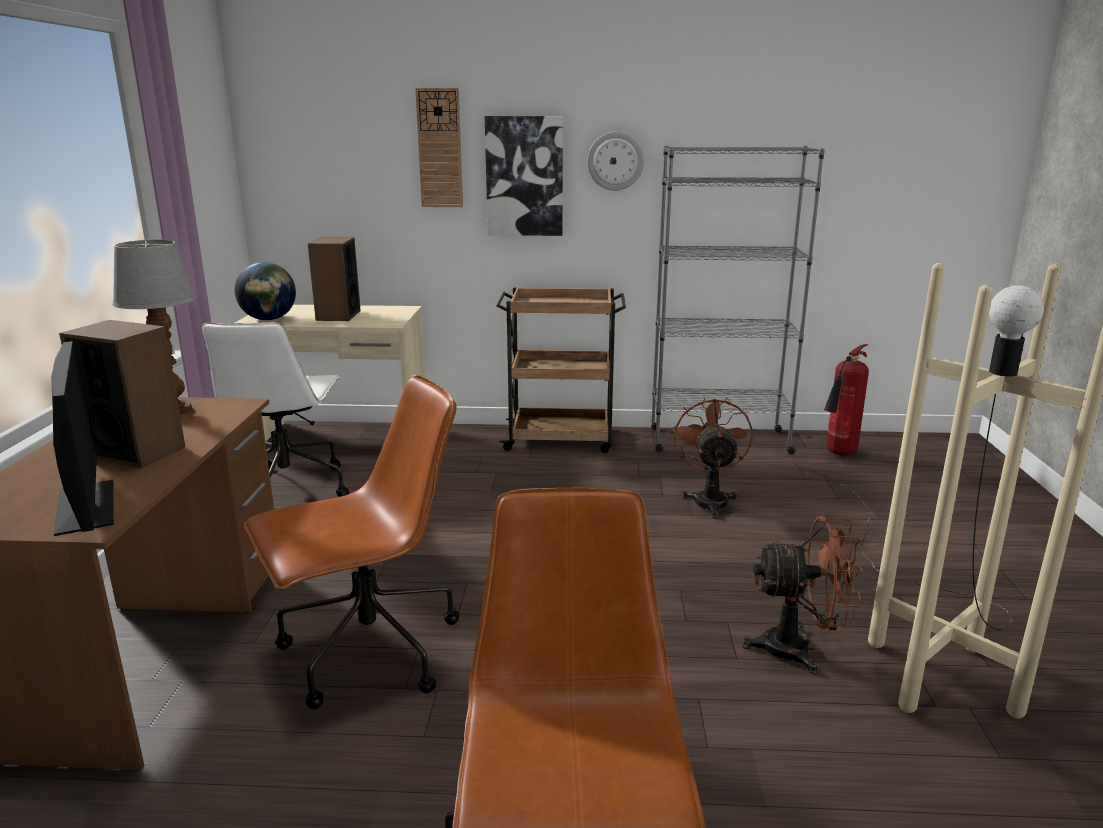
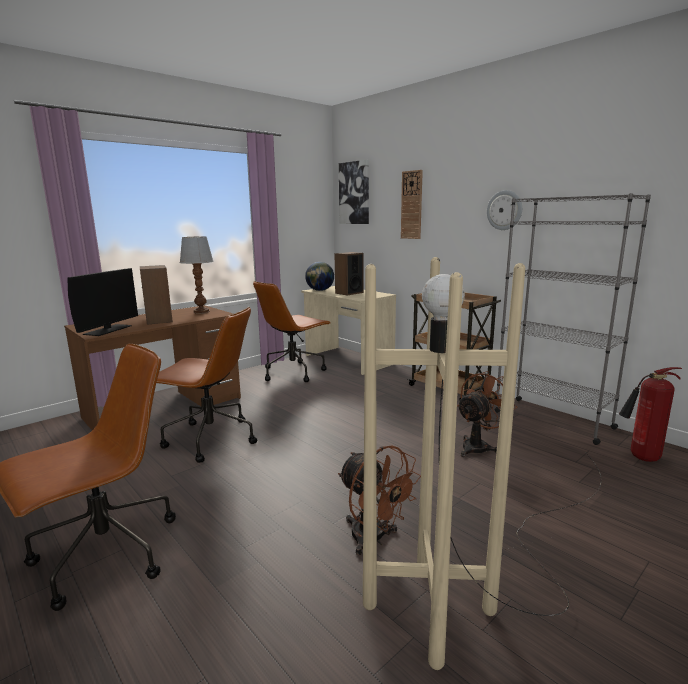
camera: 45 degrees right, 5 degrees down
(287, 488) = (293, 372): white office chair -> brown office chair
(524, 176) = (452, 221): picture -> picture (354, 193)

